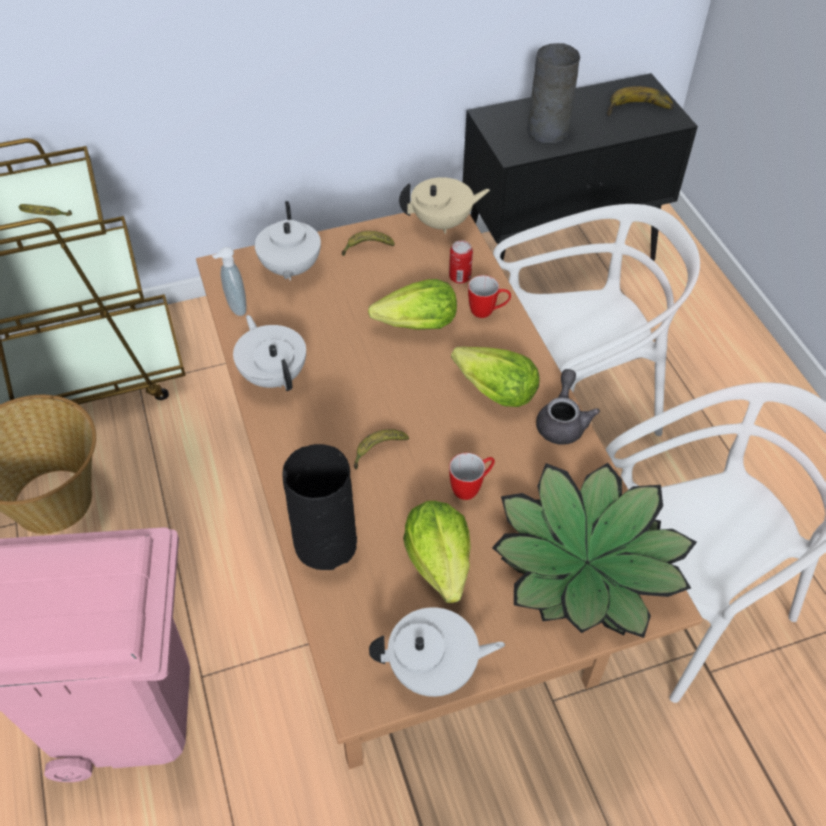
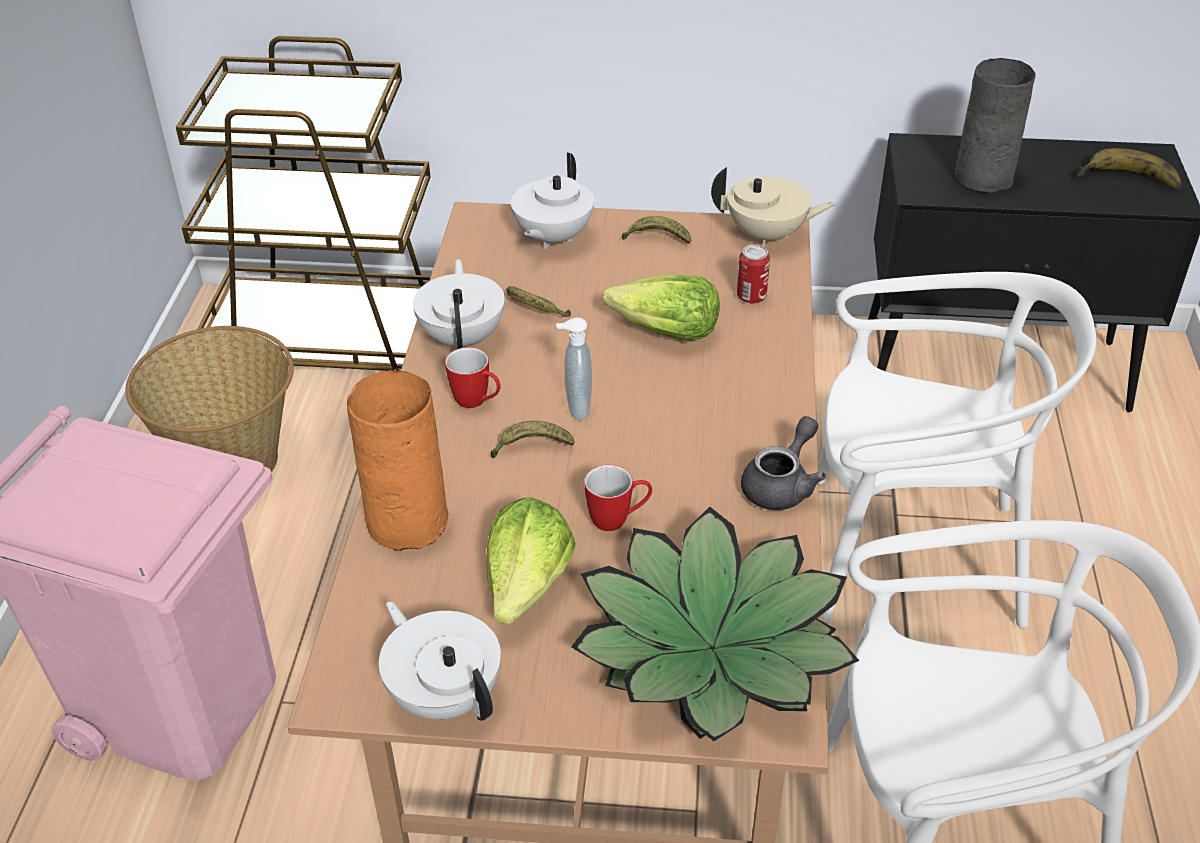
camera: 25 degrees right, 10 degrees down
(45, 216) = (318, 121): banana -> banana (535, 310)
(235, 308) = (464, 260): soap dispenser -> soap dispenser (575, 408)
(325, 541) = (408, 520): black vase -> orange vase
(434, 669) = (445, 694): white teapot -> white teapot turned 150 degrees counterclockwise
(487, 312) = (763, 341): mug -> mug (477, 402)
(494, 391) = (715, 427): lettuce -> none

